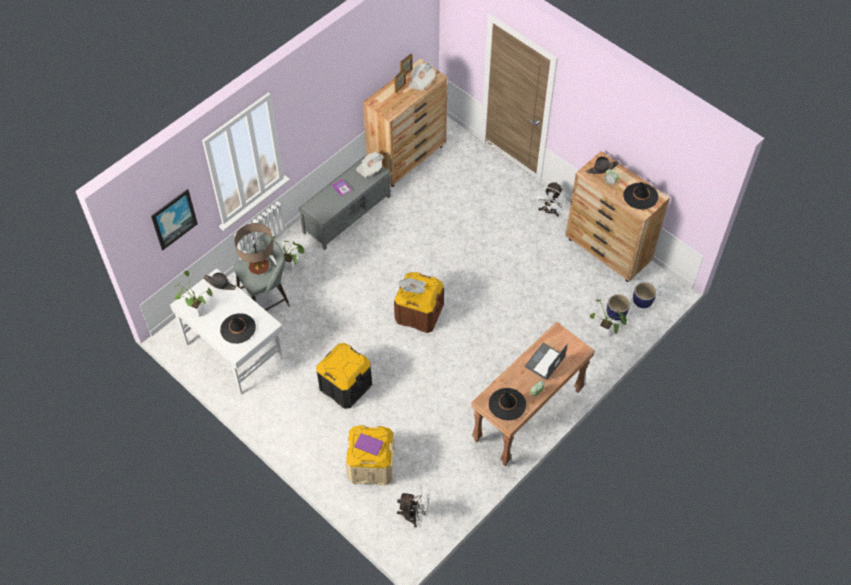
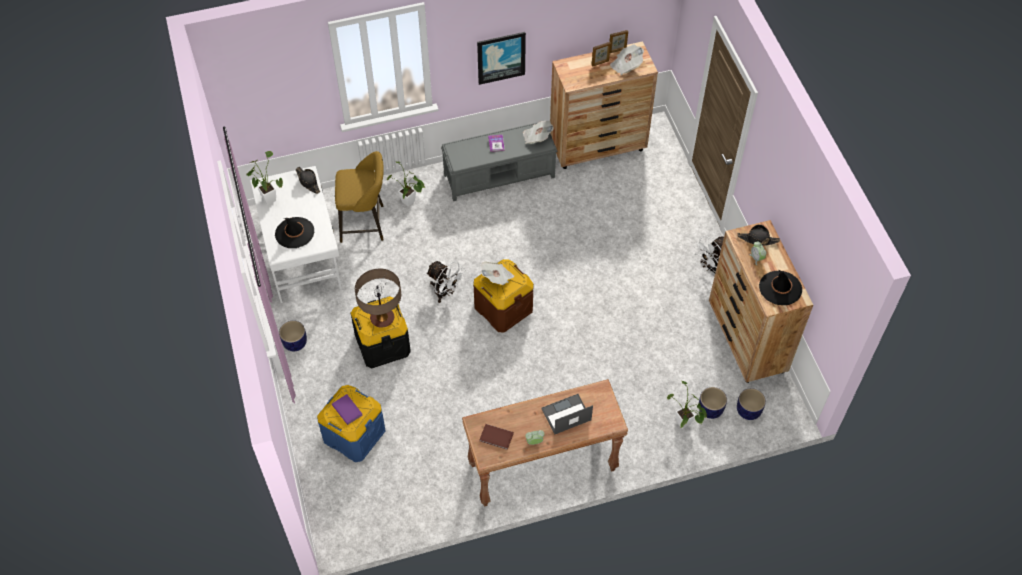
camera: 30 degrees right, 0 degrees up
(173, 219) = (280, 93): picture -> picture (501, 57)
(259, 267) = (358, 183): table lamp -> table lamp (382, 318)
(266, 299) = (365, 223): grey stool -> yellow stool
(275, 419) = (295, 343): none -> planter
(371, 465) = (354, 434): beige storage box -> blue storage box
(415, 515) = (362, 507): white fan -> white fan (445, 293)
(507, 404) = (496, 438): black hat -> brown book

